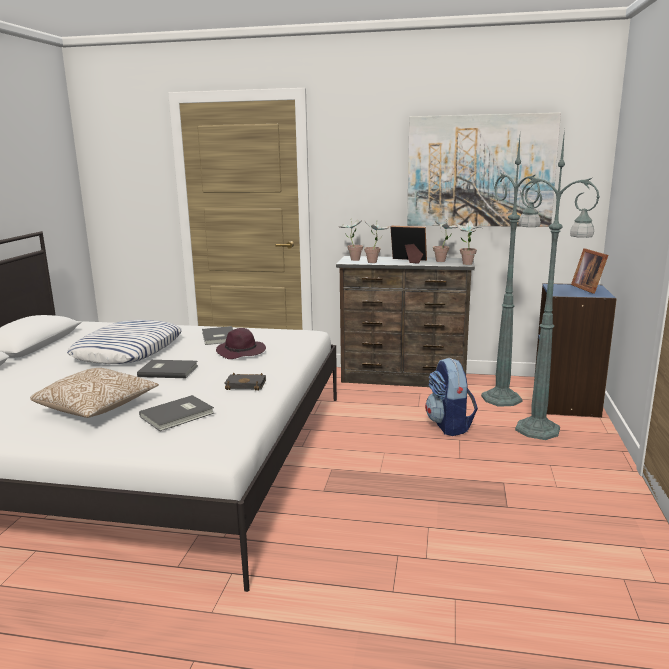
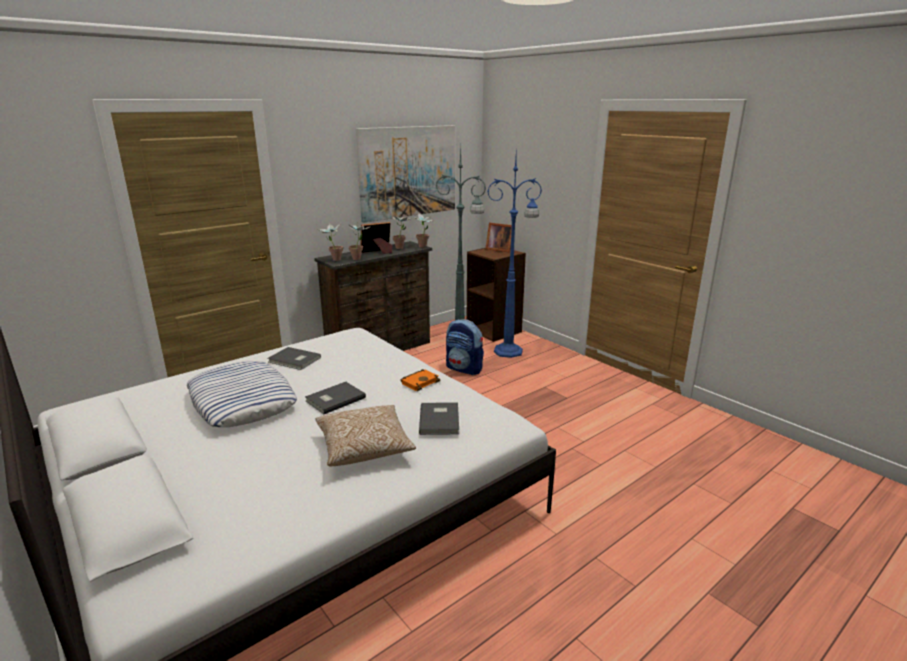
camera: 50 degrees left, 5 degrees up
(242, 352) = (349, 363): purple hat -> none
(247, 385) = (420, 382): black book -> orange book
(539, 430) = (510, 351): green floor lamp -> blue floor lamp
(566, 403) = (494, 330): blue bookcase -> brown bookcase

